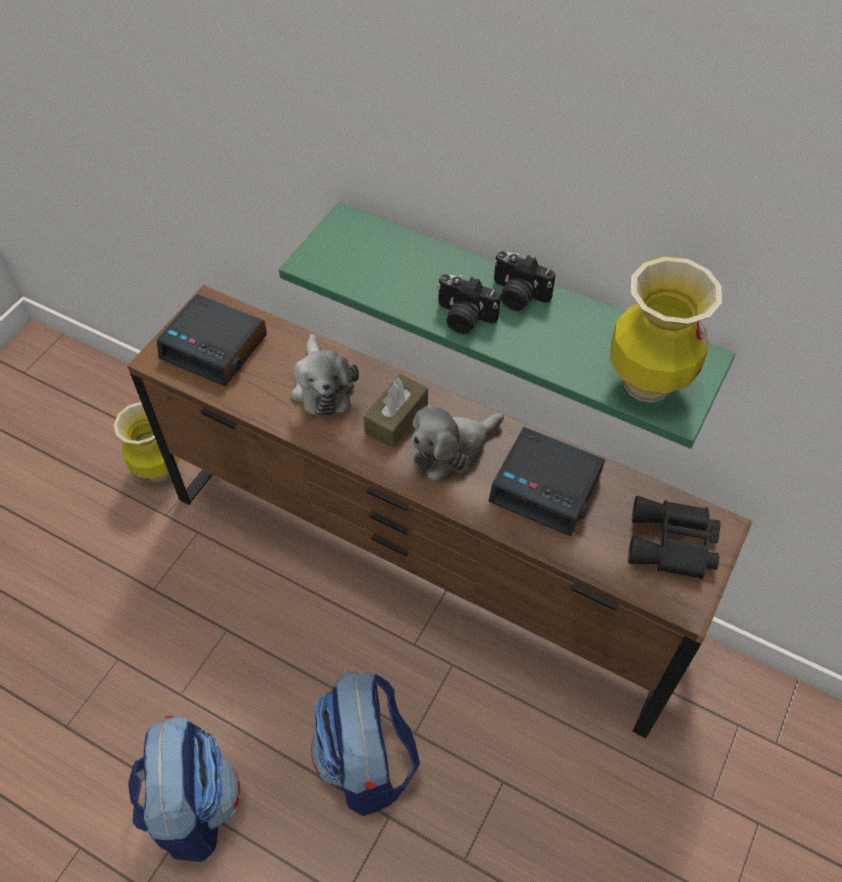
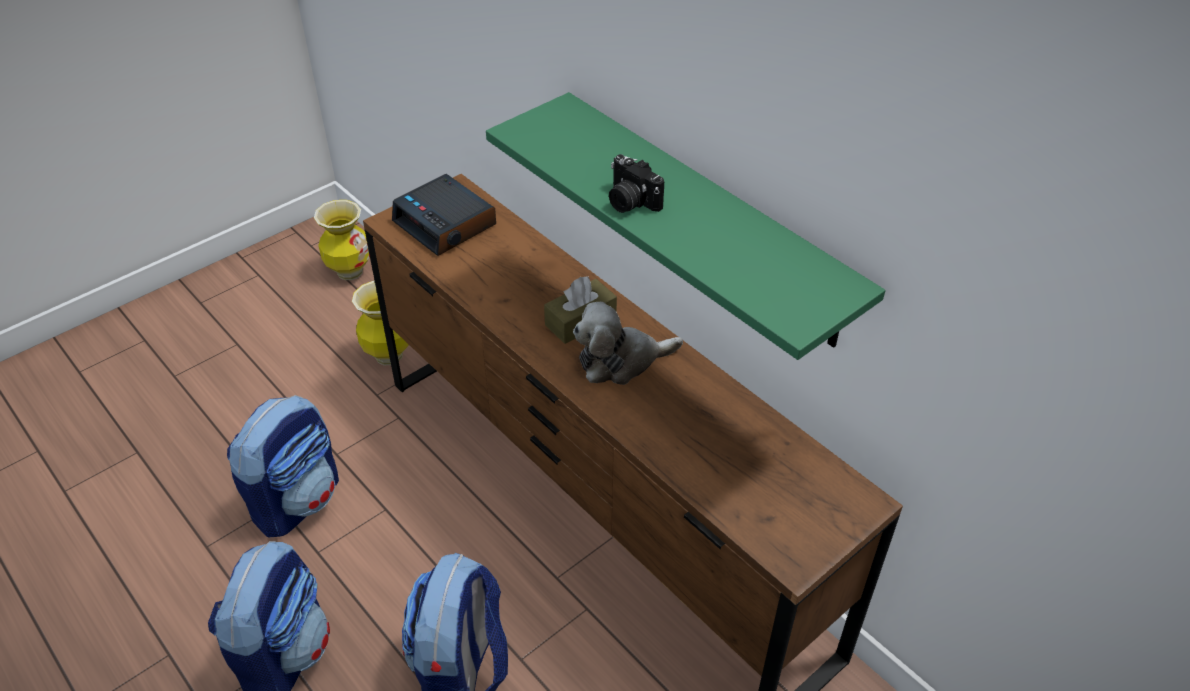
camera: 20 degrees right, 10 degrees down
(135, 648) = (297, 499): none -> backpack
(322, 386) = (525, 278): plush toy -> none
(517, 296) = (691, 196): camera -> none
(547, 487) = (698, 416): alarm clock -> none
(646, 383) = (777, 292): vase -> vase (350, 271)
(673, 545) = (804, 503): black binoculars -> none

